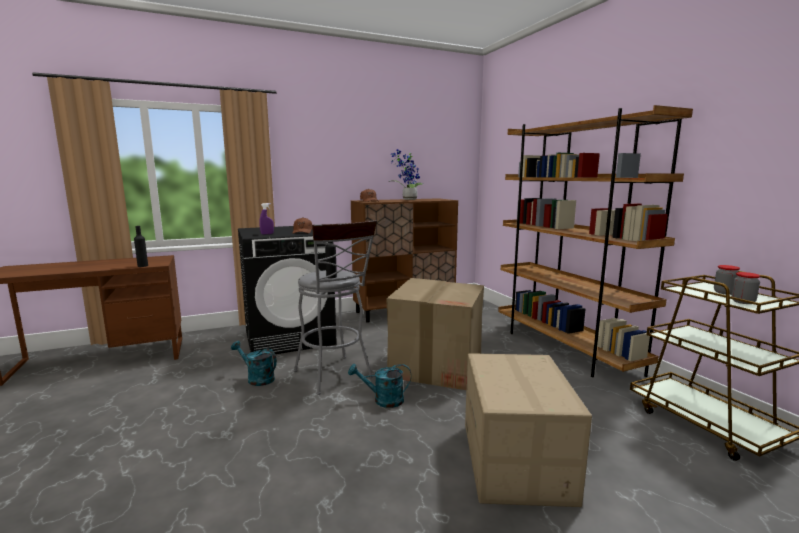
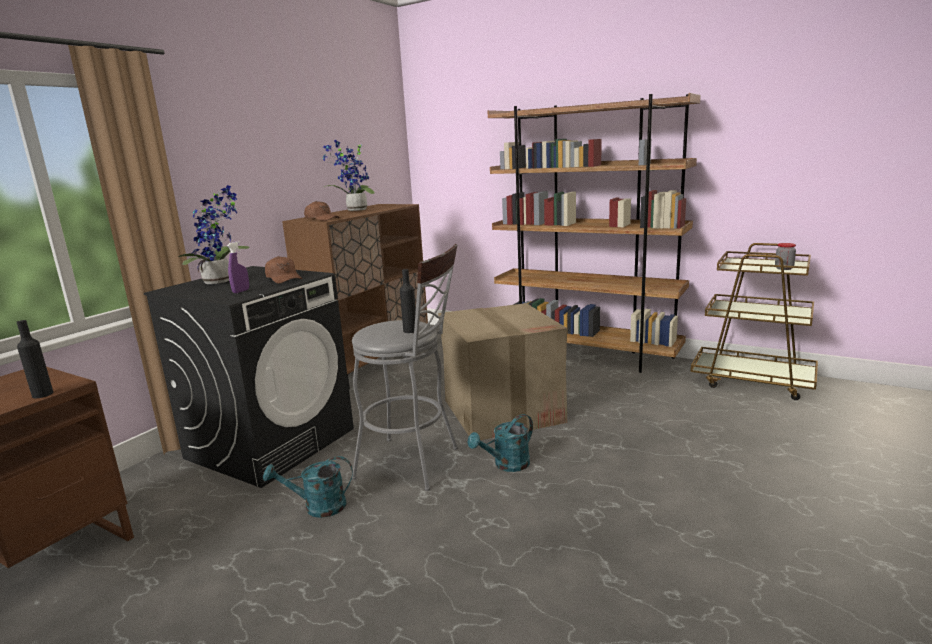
camera: 35 degrees left, 5 degrees up
(277, 229) = (221, 281): none -> potted plant
(516, 461) = (688, 464): cardboard box -> none
(724, 292) = (758, 263): jar -> none

